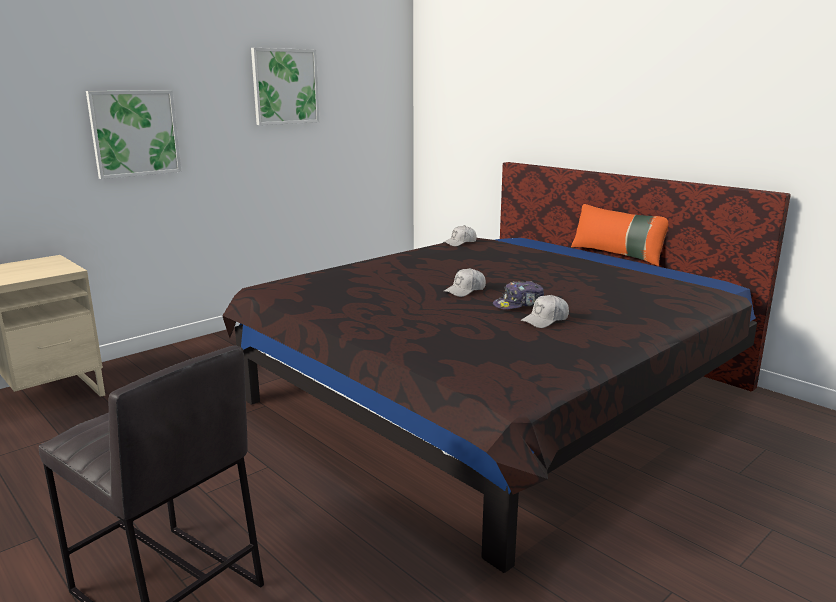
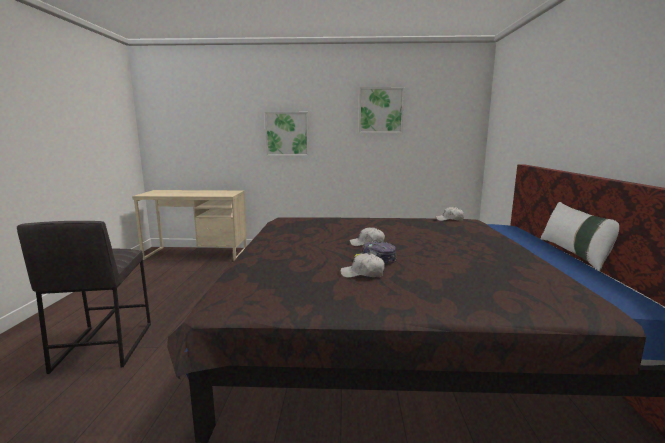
camera: 45 degrees right, 5 degrees down
(617, 255) = (575, 254): orange pillow -> white pillow

